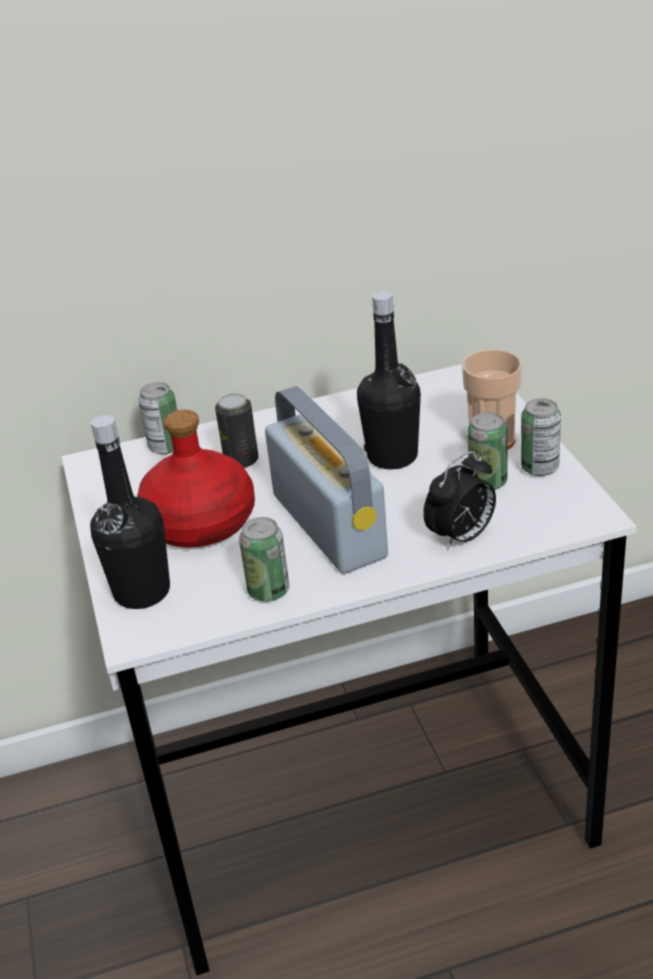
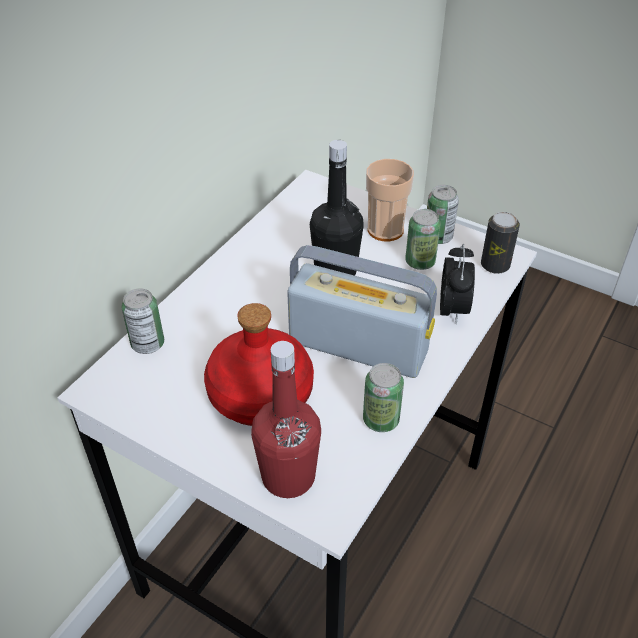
camera: 45 degrees left, 10 degrees up
(142, 592) = (288, 476): black bottle -> red bottle
(241, 460) = (227, 326): can -> can (495, 265)

